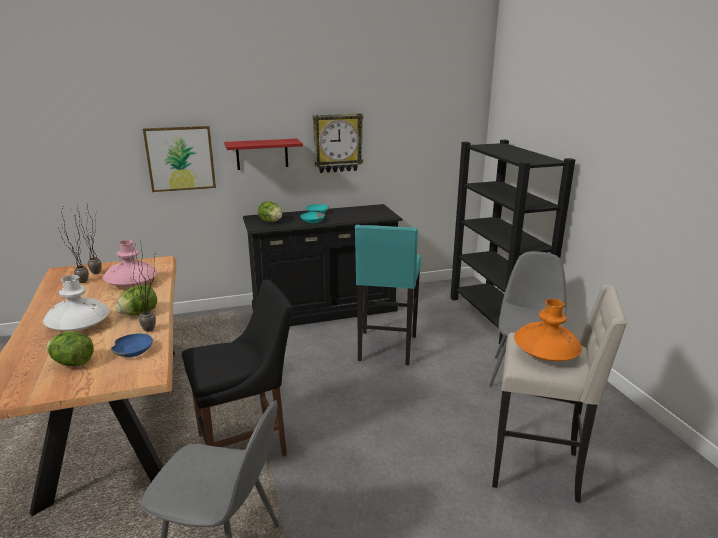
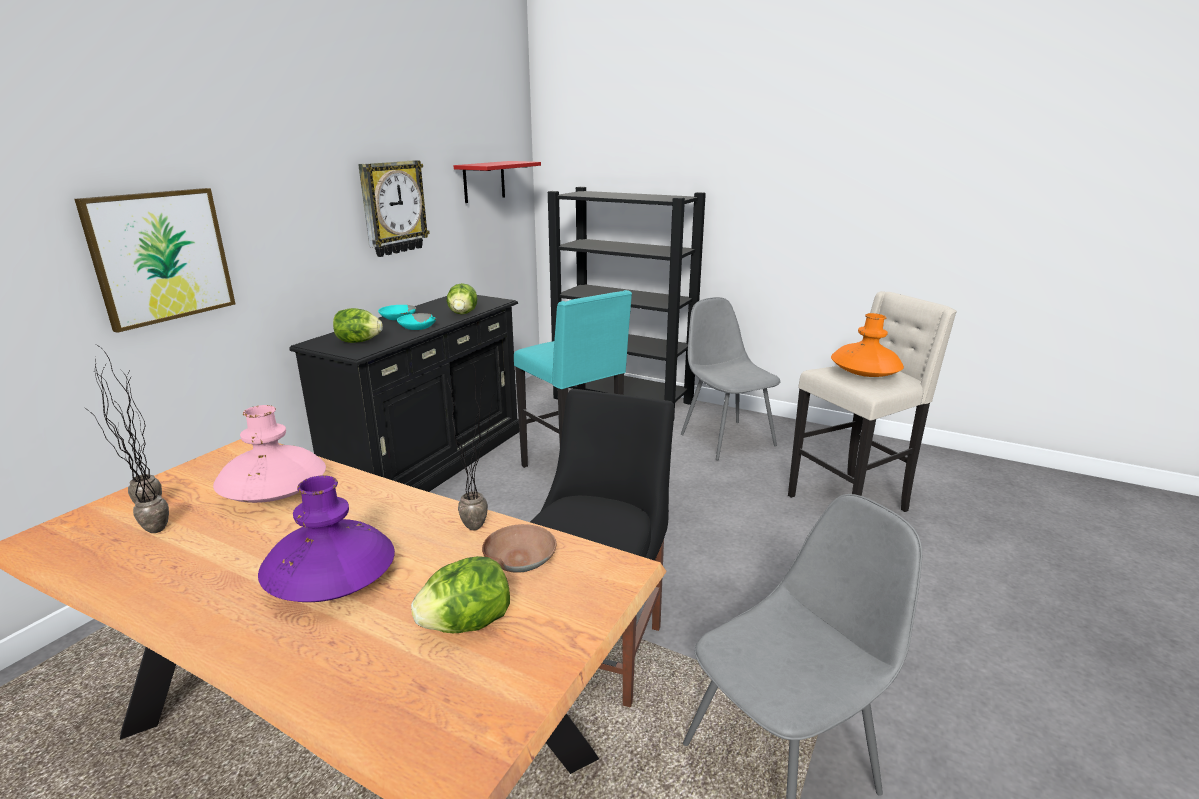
camera: 45 degrees left, 0 degrees up
(79, 325) = (332, 581): white vase -> purple vase
(133, 350) = (519, 558): blue bowl -> brown bowl
(139, 313) = (402, 518): lettuce -> lettuce (463, 313)
(262, 154) = (296, 234): red shelf -> red shelf (484, 181)

